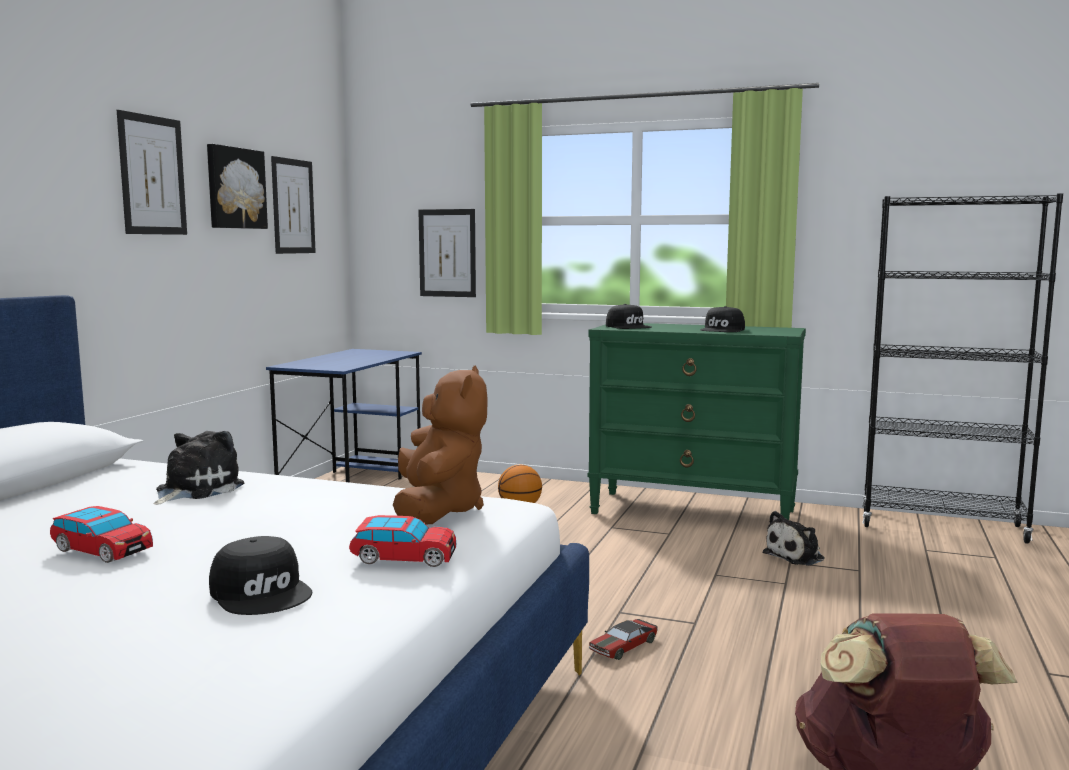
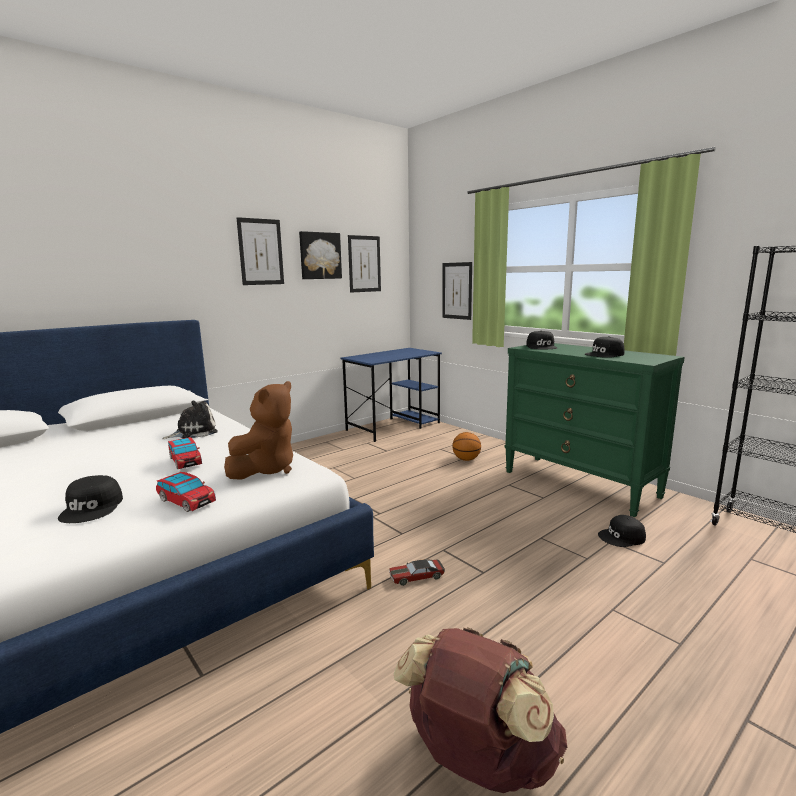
camera: 30 degrees right, 5 degrees up
(102, 550) = (89, 464): toy car -> toy car (185, 461)
(796, 556) = (622, 537): plush toy -> black cap

